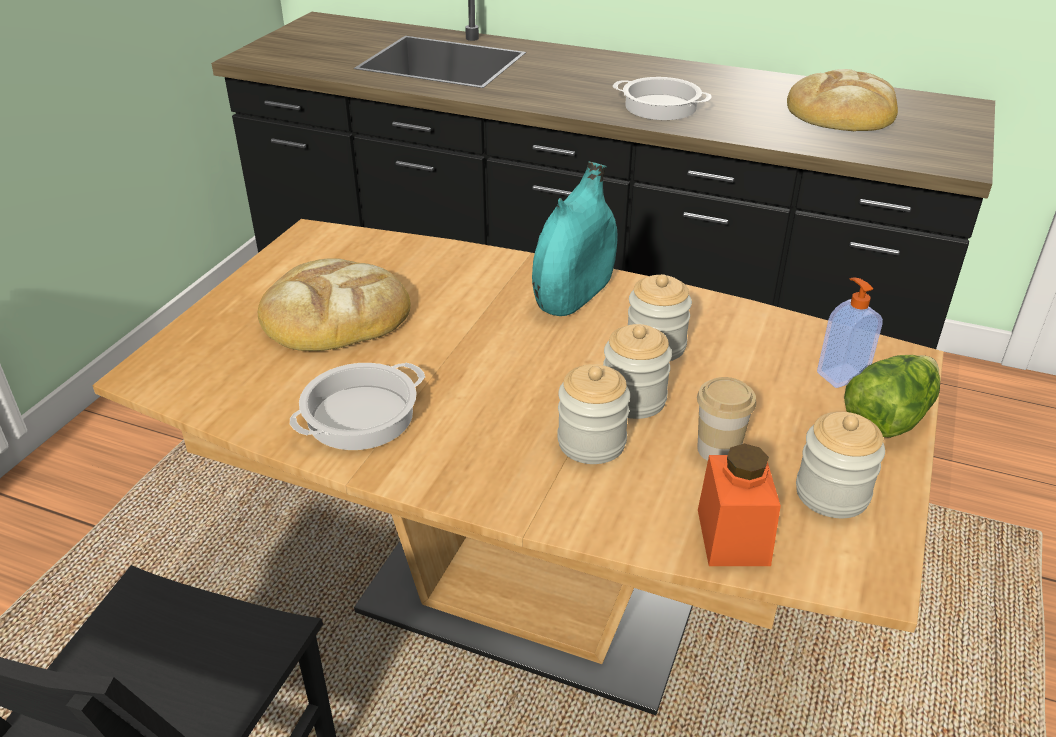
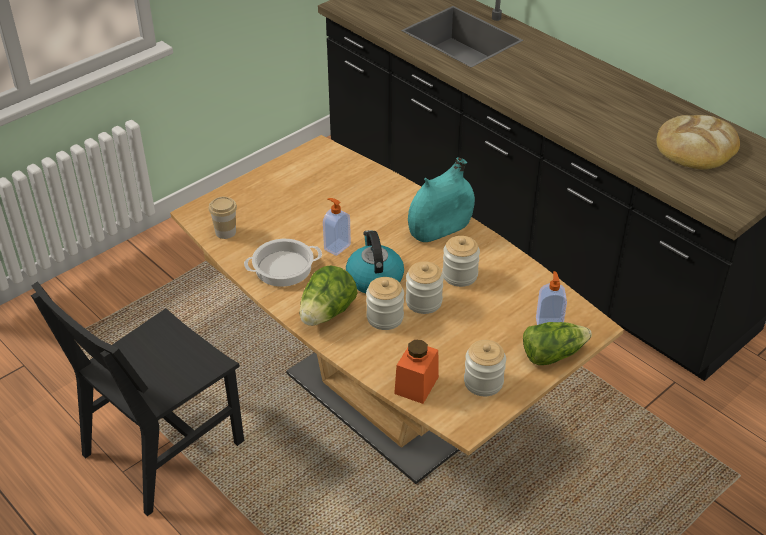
camera: 25 degrees right, 5 degrees up
(334, 314) = (303, 204): bread -> none
(431, 359) = (336, 247): none -> soap dispenser
(488, 467) = (327, 314): none -> lettuce
(527, 388) = (374, 278): none -> kettle
(661, 106) = (574, 112): cooking pot -> none
(718, 449) = (445, 342): cup -> cup (225, 232)

